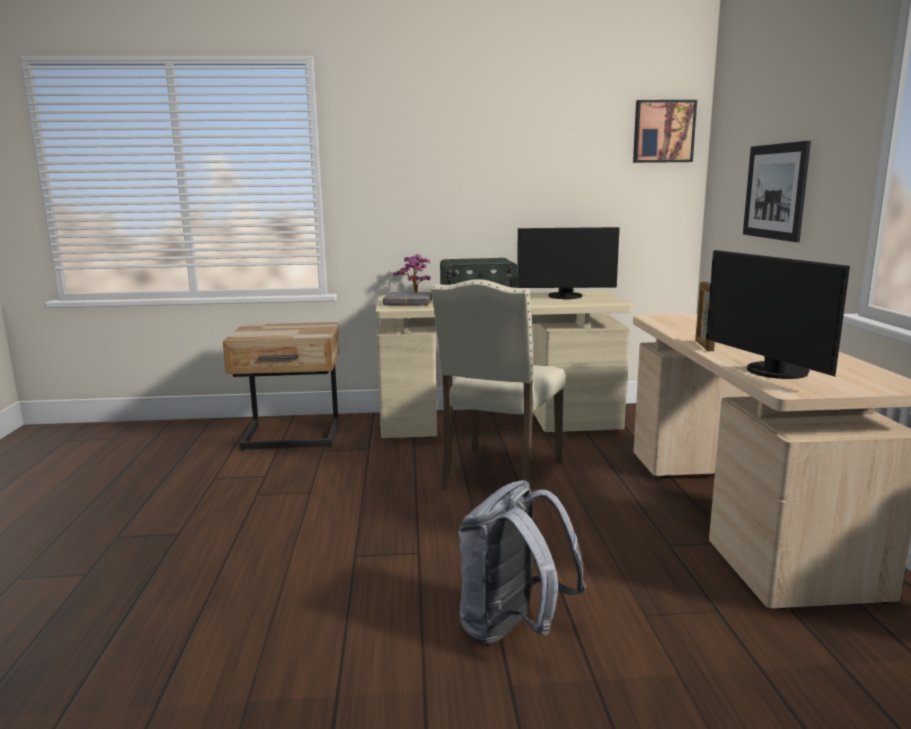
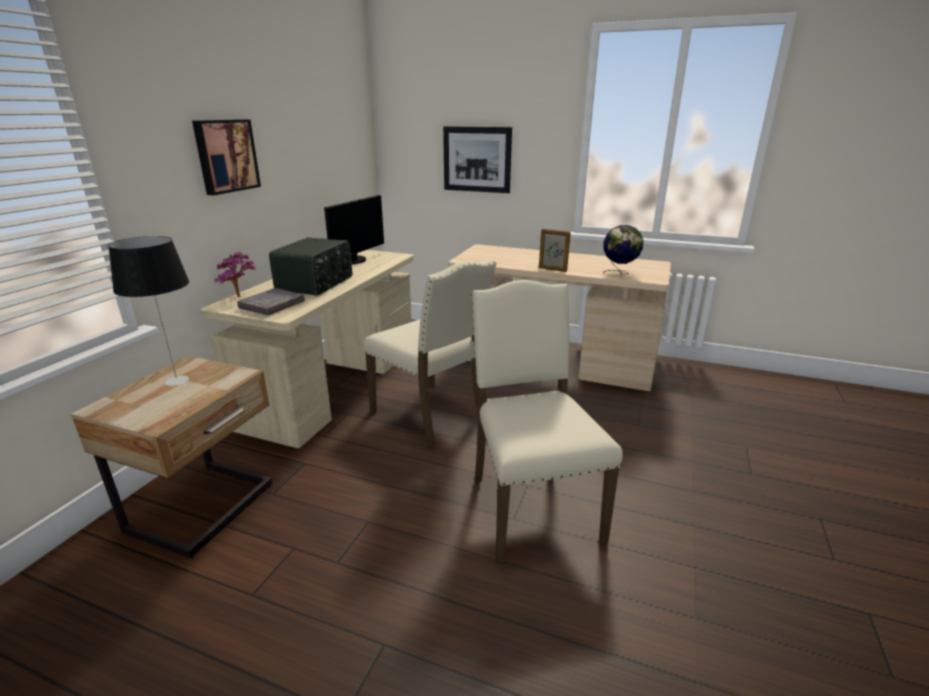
camera: 65 degrees left, 10 degrees up
(298, 328) = (177, 380): none -> table lamp
(382, 562) = (530, 506): none -> beige chair
(513, 630) = (640, 473): grey backpack -> none
(663, 131) = (355, 109): picture -> picture (225, 156)
(772, 372) = (619, 273): monitor -> globe

